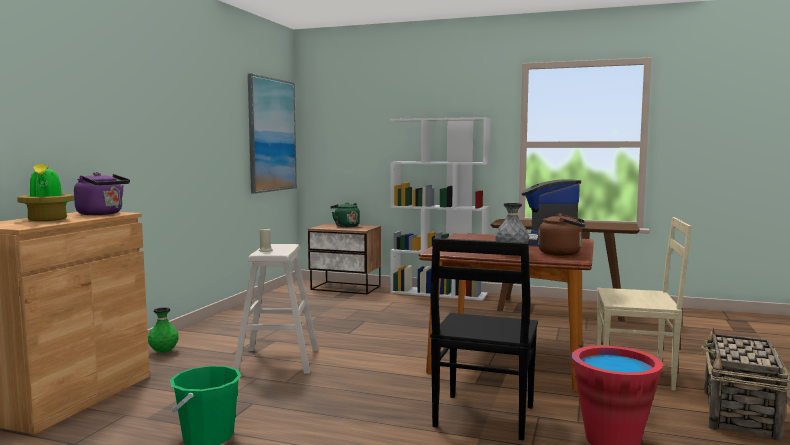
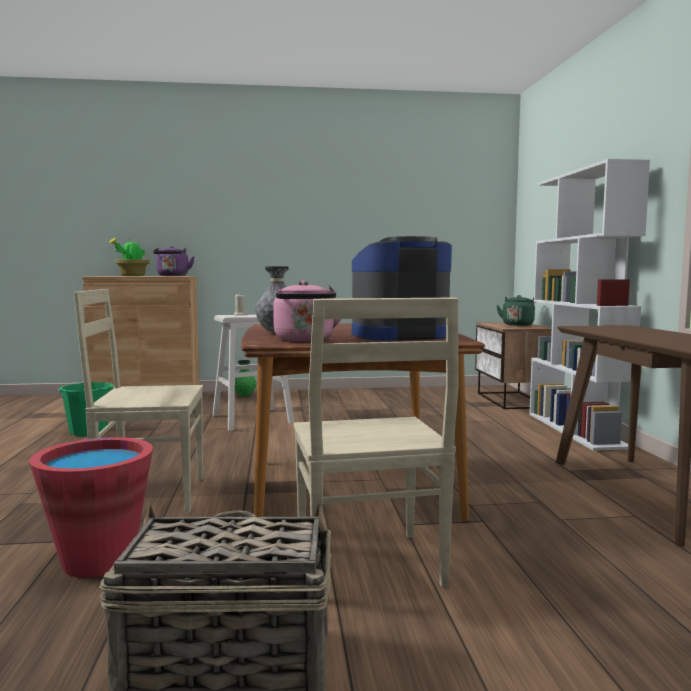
camera: 65 degrees right, 0 degrees up
(272, 135) = (461, 218): picture -> none
(483, 418) = (149, 496): black chair -> beige chair
(562, 253) = (305, 340): brown kettle -> pink kettle

